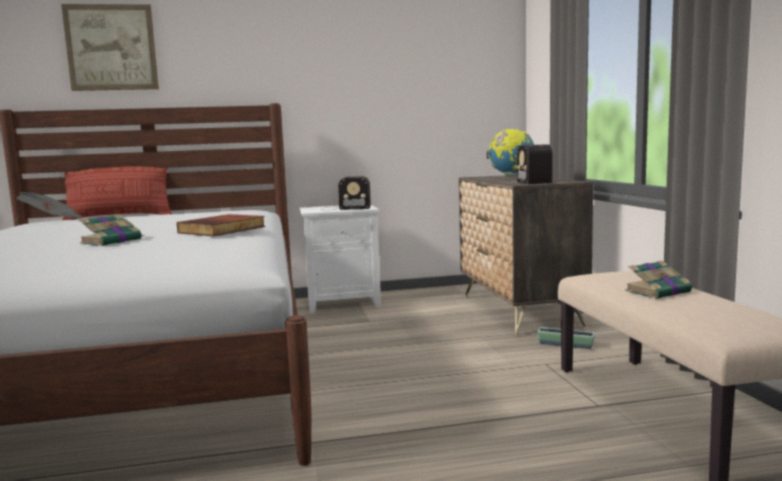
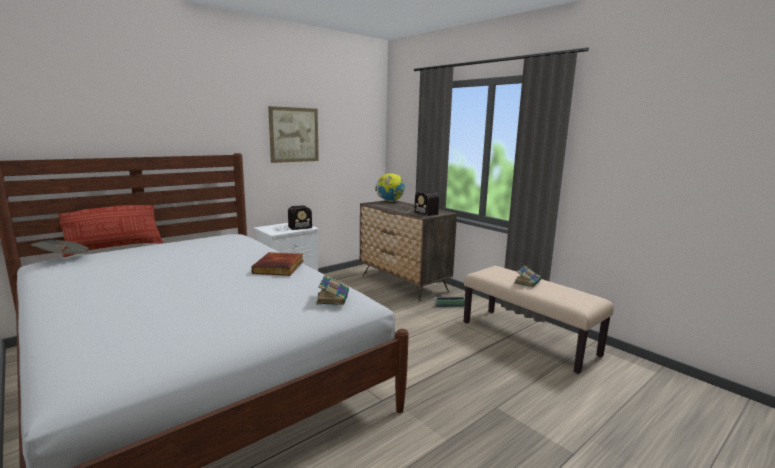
camera: 30 degrees left, 5 degrees up
(111, 47) = (96, 103): picture -> picture (294, 135)
(112, 241) = (222, 289): book -> book (333, 297)

